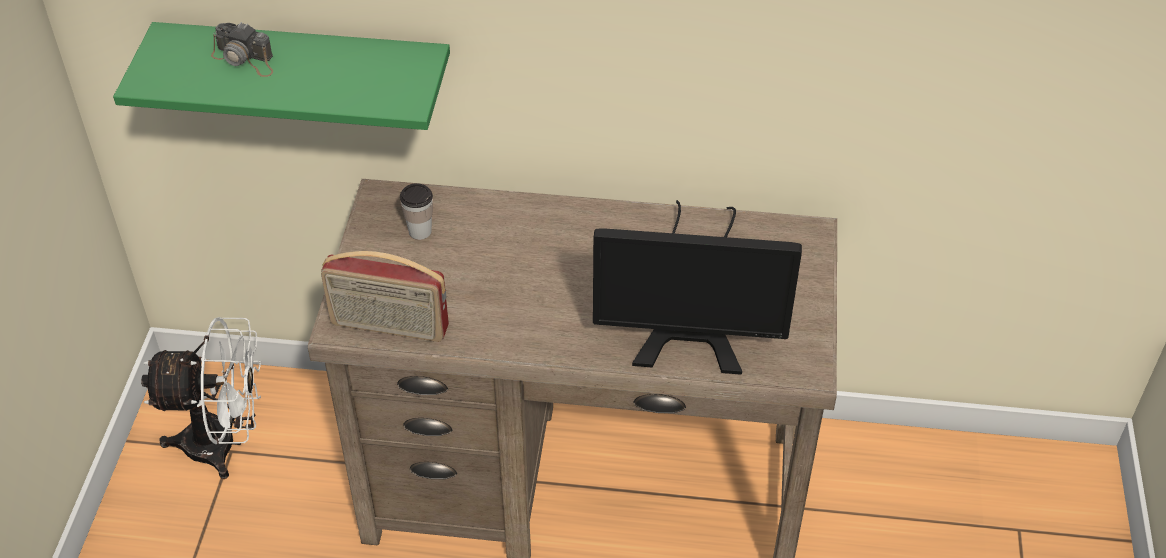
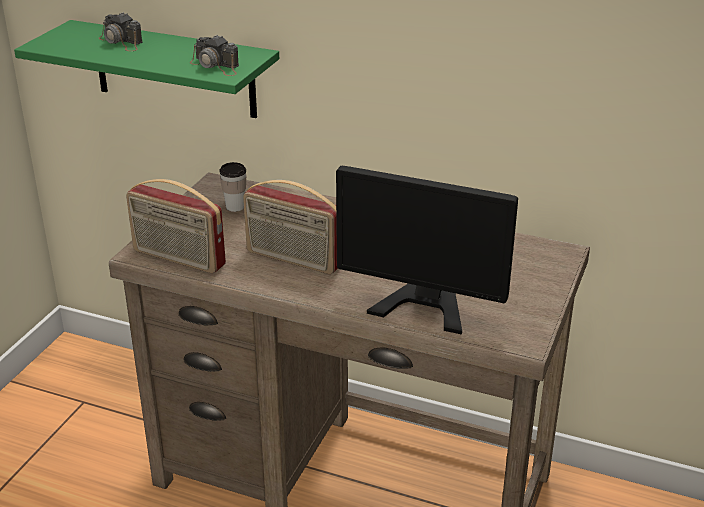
camera: 15 degrees right, 15 degrees down
(224, 444) = (81, 396): white fan -> none
(388, 88) = (216, 66): none -> camera
(521, 302) = (293, 259): none -> radio

